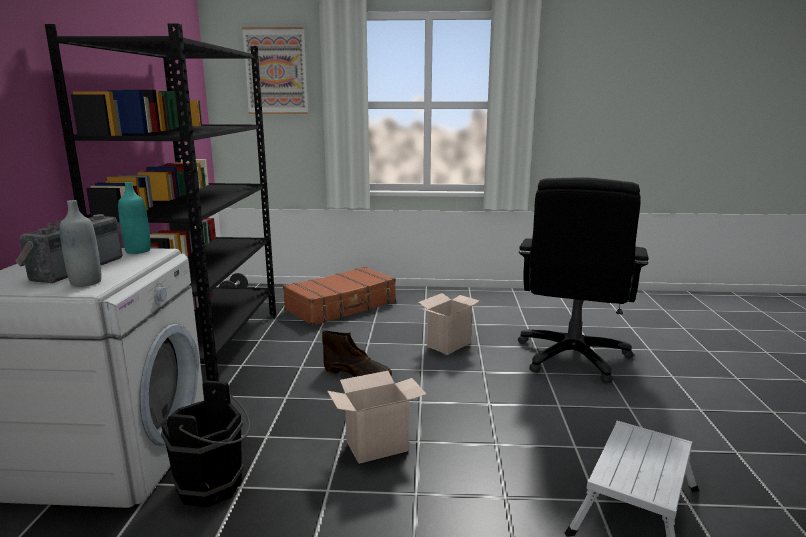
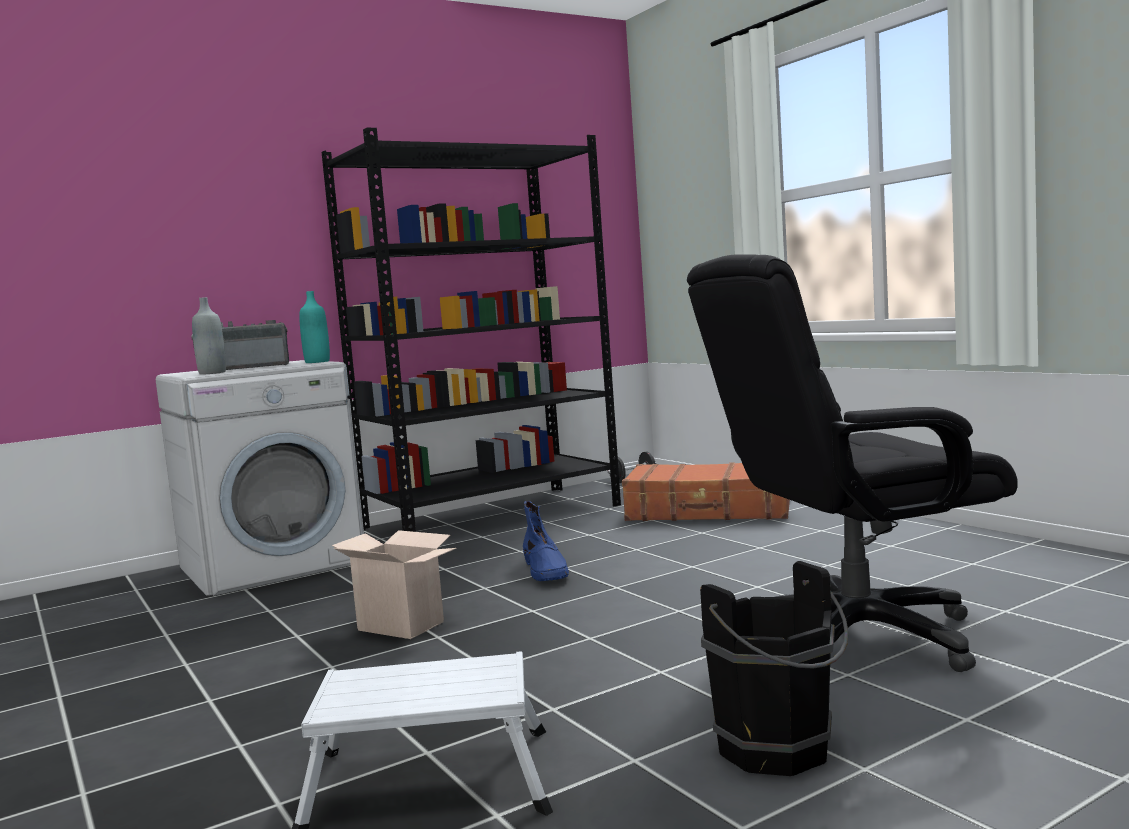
camera: 55 degrees right, 10 degrees down
(214, 487) = (259, 604): black bucket -> black bucket (780, 752)
(276, 71) = (697, 165): picture -> none
(358, 374) = (546, 571): brown boot -> blue boot
(448, 344) = (721, 574): cardboard box -> none

